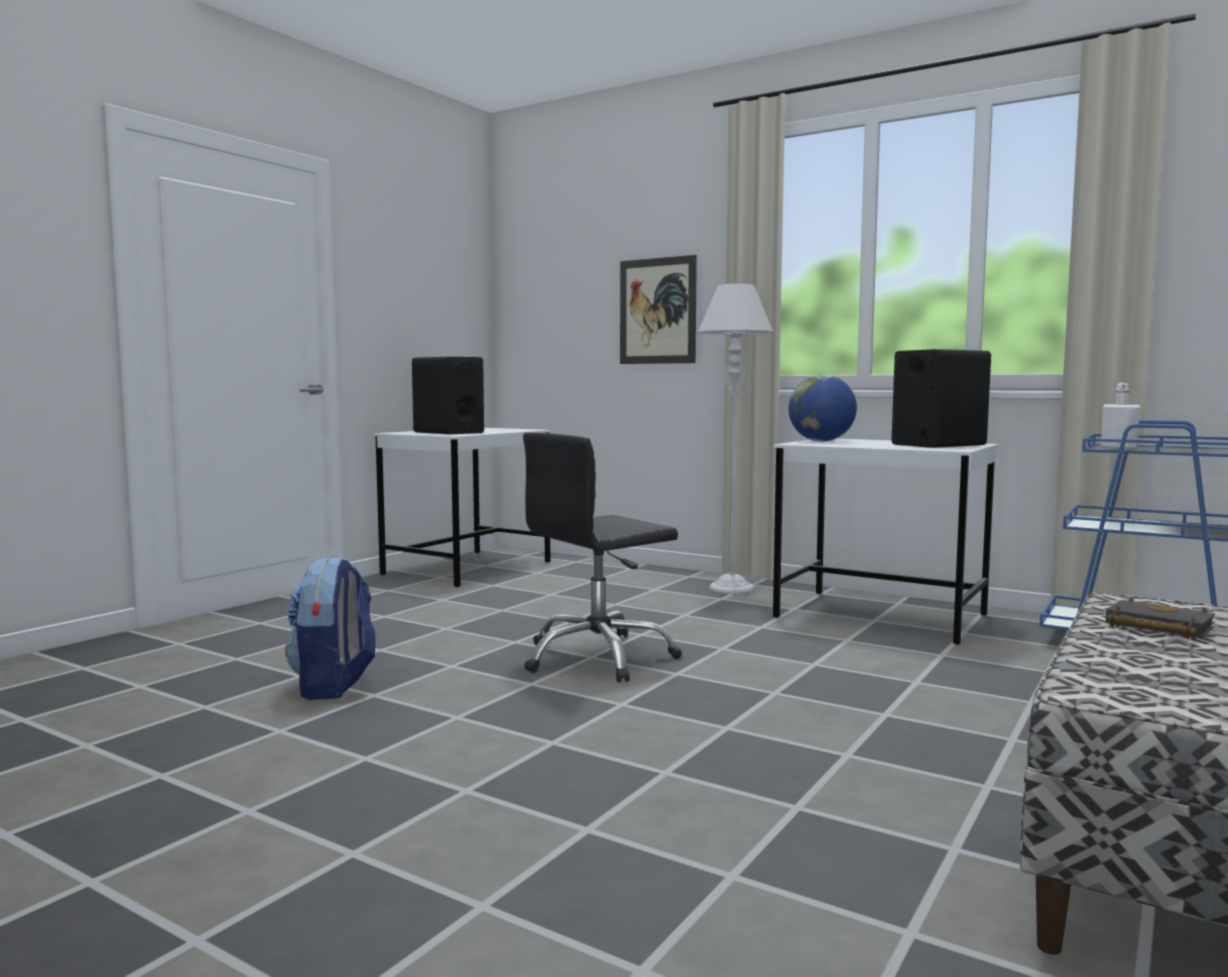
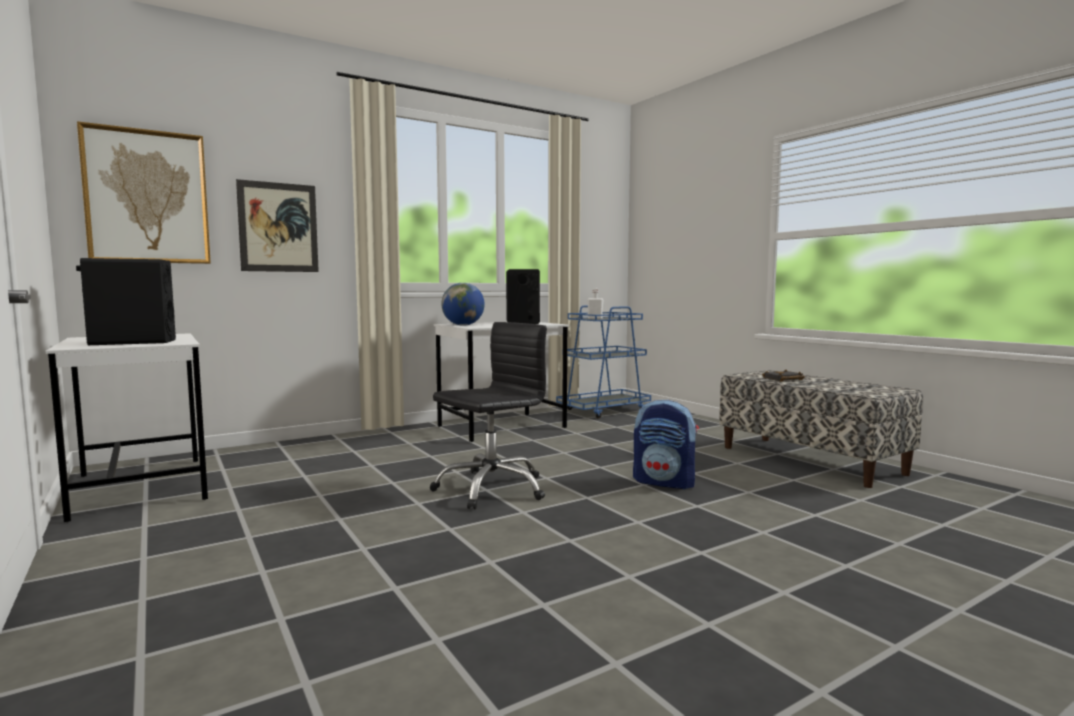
camera: 65 degrees left, 0 degrees up
(334, 686) = (447, 575): backpack -> backpack (665, 482)
(552, 292) = (147, 197): none -> picture
(598, 657) = (491, 488): black office chair -> black office chair turned 120 degrees counterclockwise
(731, 589) = (391, 437): grey floor lamp -> none

